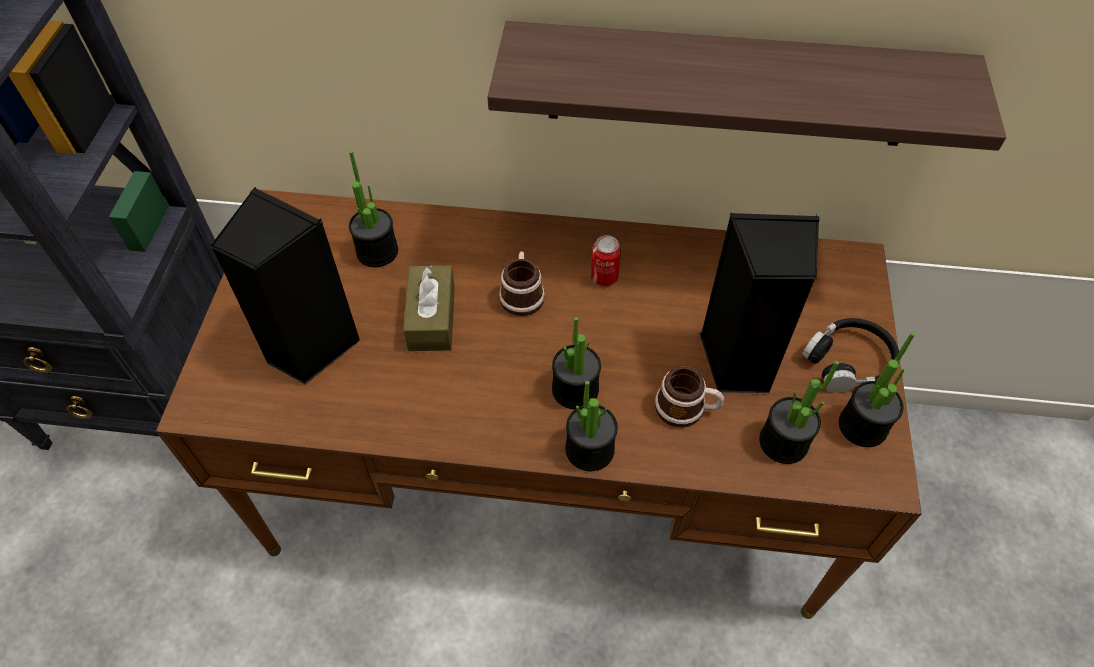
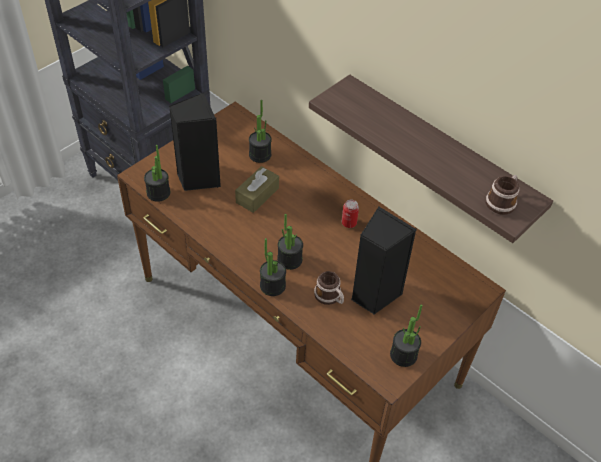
camera: 35 degrees right, 5 degrees down
(522, 294) = (305, 208): mug -> mug (502, 201)
(783, 442) = (359, 337): potted plant -> potted plant (158, 193)
(848, 362) = (427, 327): black headphones -> none

